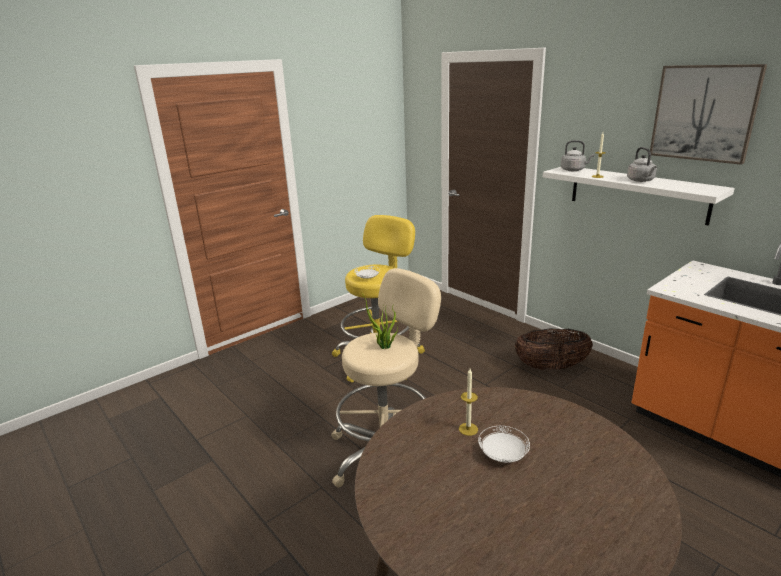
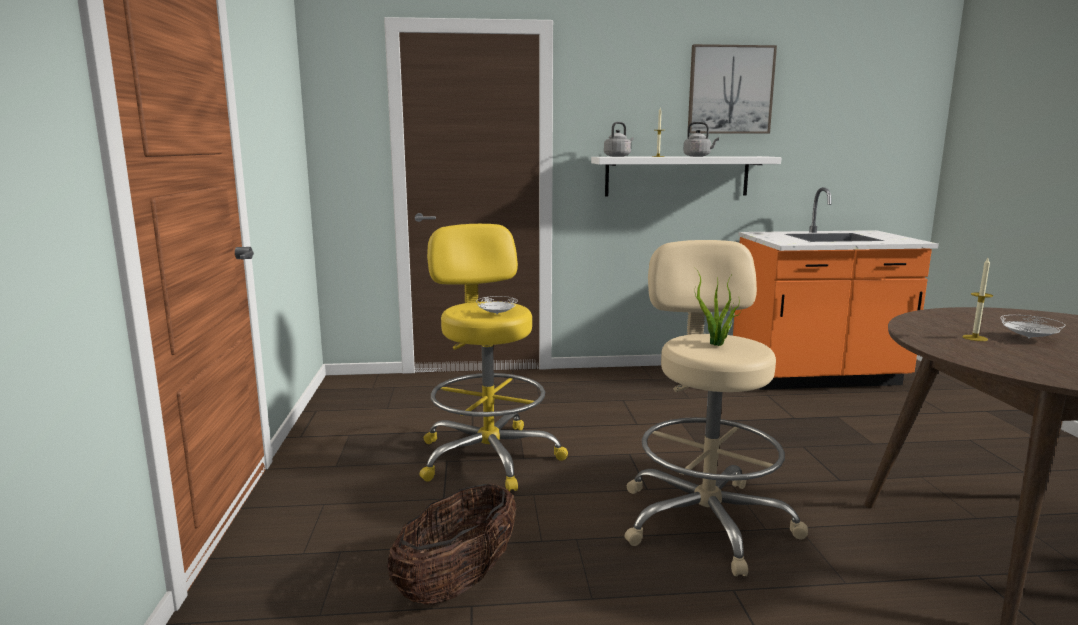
camera: 55 degrees left, 10 degrees down
(551, 367) = (649, 389): basket -> basket (458, 583)

